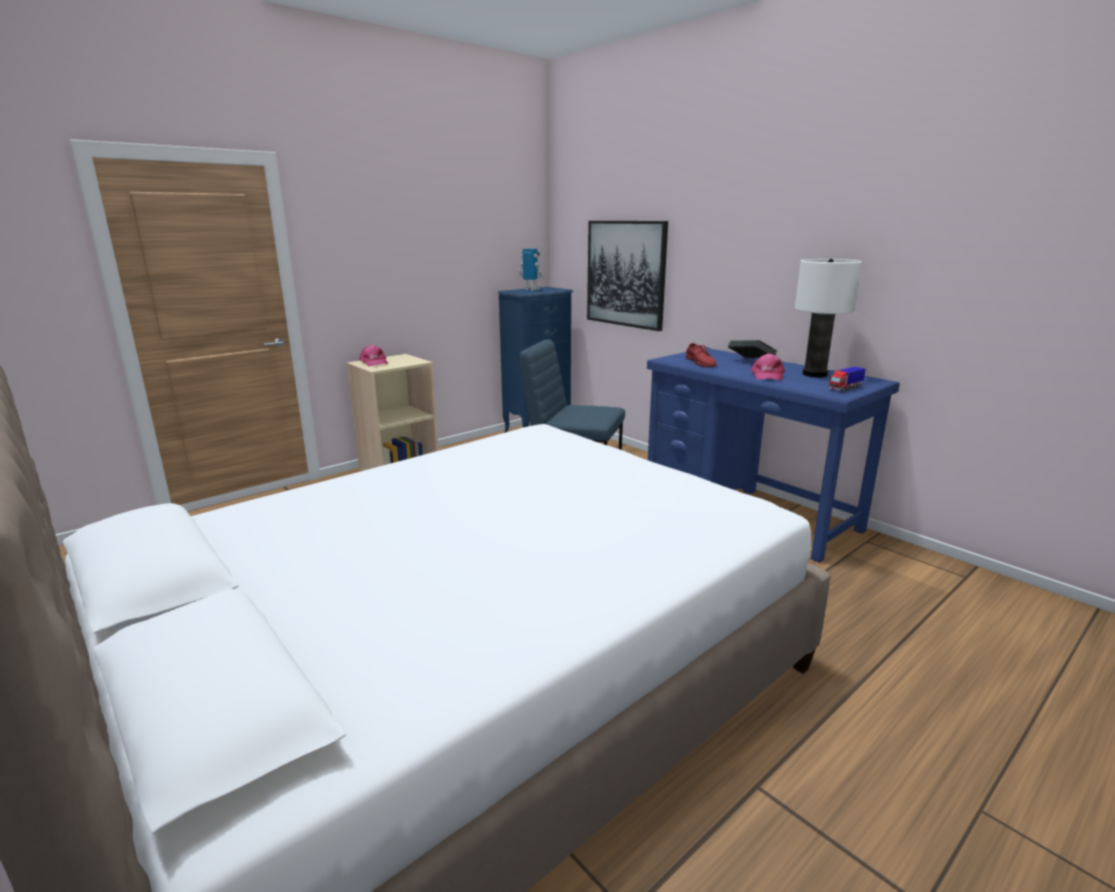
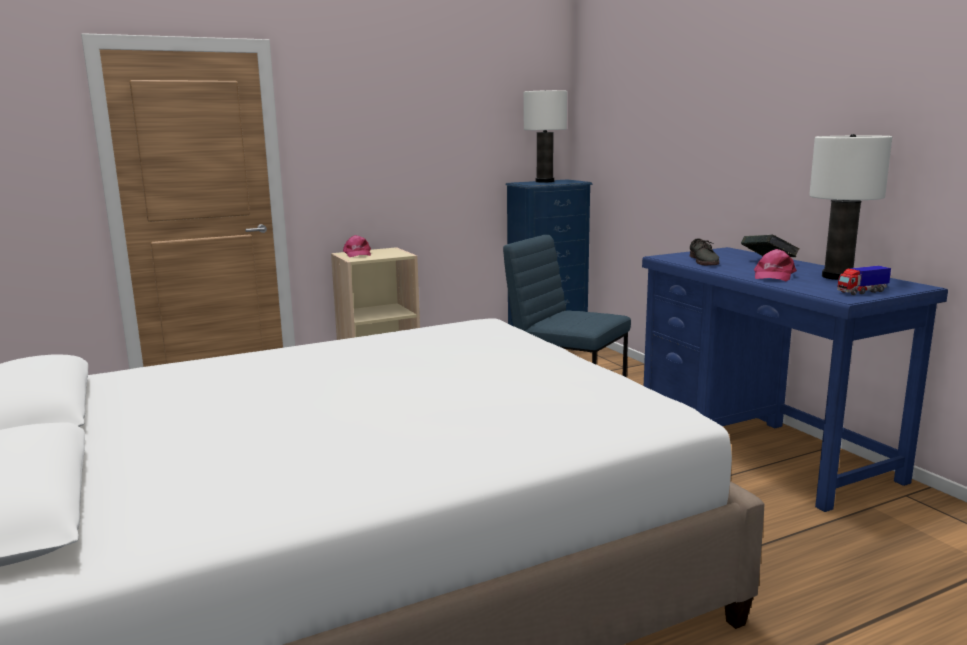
camera: 15 degrees right, 5 degrees down
(531, 289) = (544, 181): toy robot -> white table lamp
(626, 274) = (646, 162): picture -> none
(701, 362) = (704, 261): red shoe -> grey shoe

